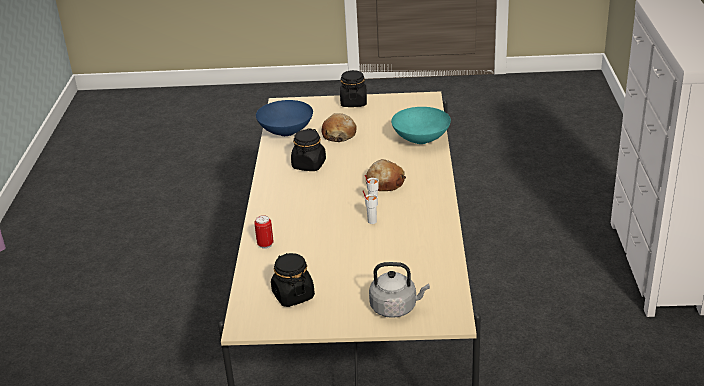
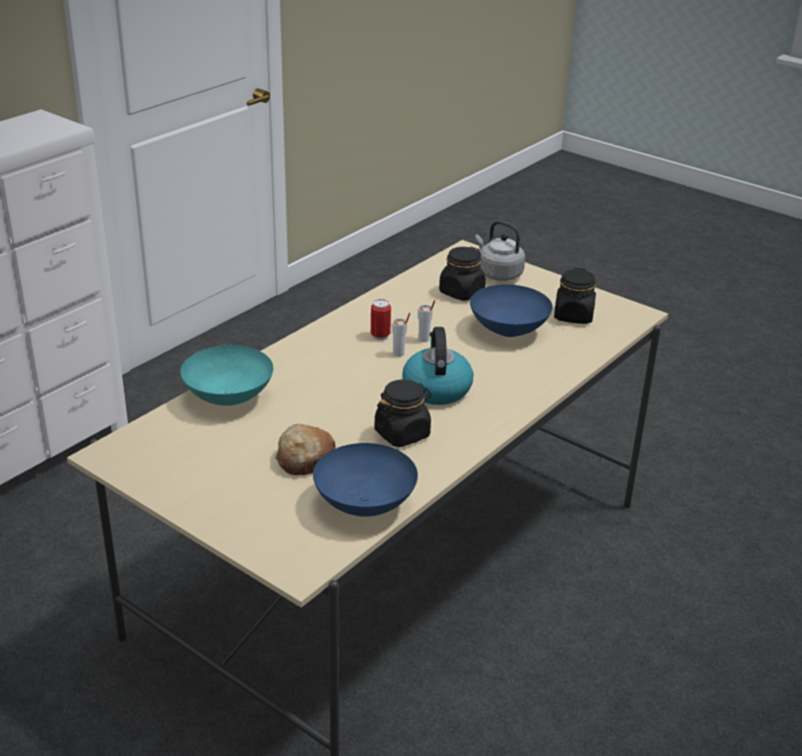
camera: 145 degrees left, 0 degrees up
(265, 245) = (556, 367): can -> can (380, 336)
(322, 195) = (436, 388): none -> kettle
(327, 257) = (507, 330): none -> blue bowl
(353, 102) = (202, 506): black jar -> black jar (461, 292)
(384, 182) = (352, 369): bread -> none

